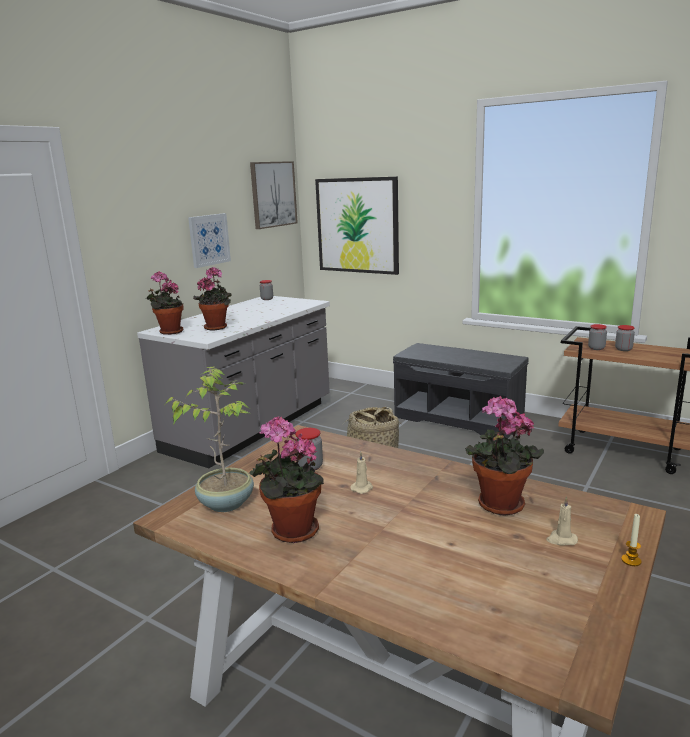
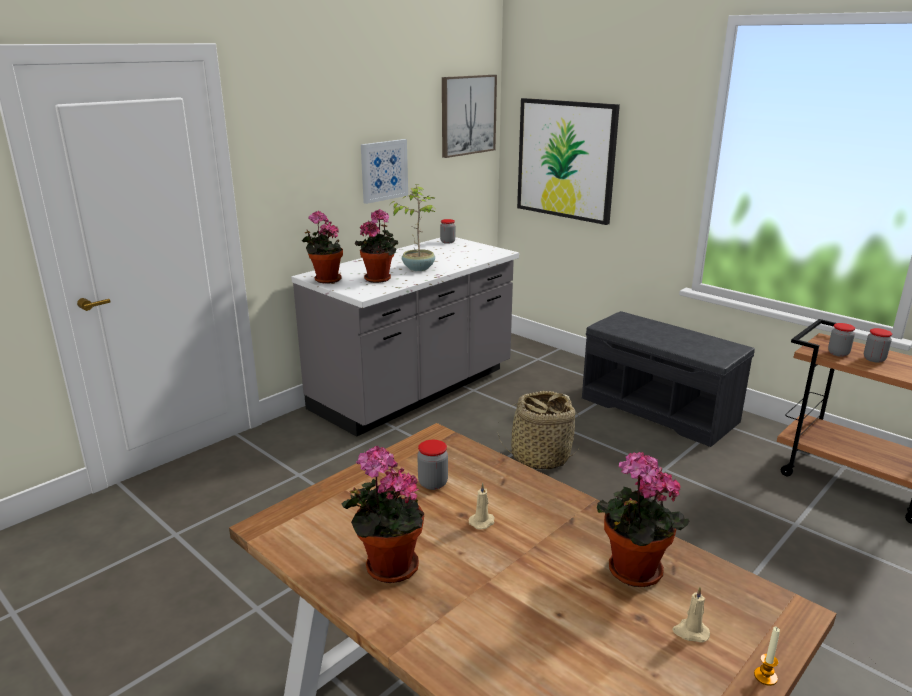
camera: 10 degrees right, 5 degrees up
(226, 502) = (330, 517): potted plant -> potted plant (418, 268)

